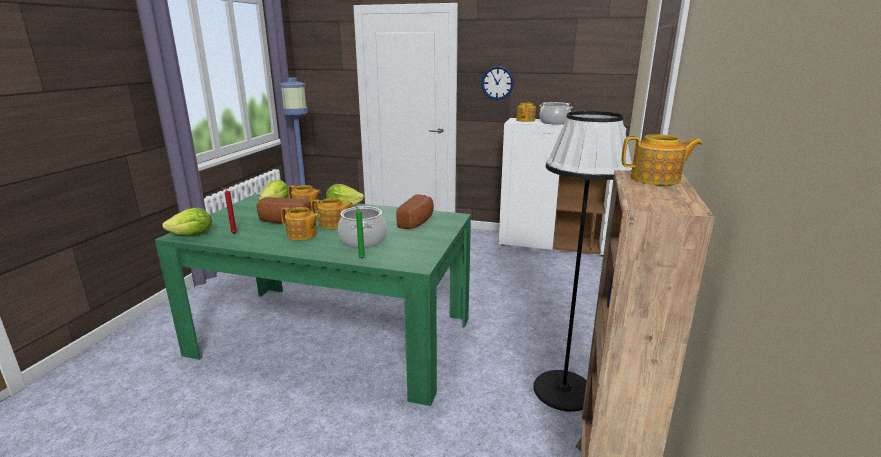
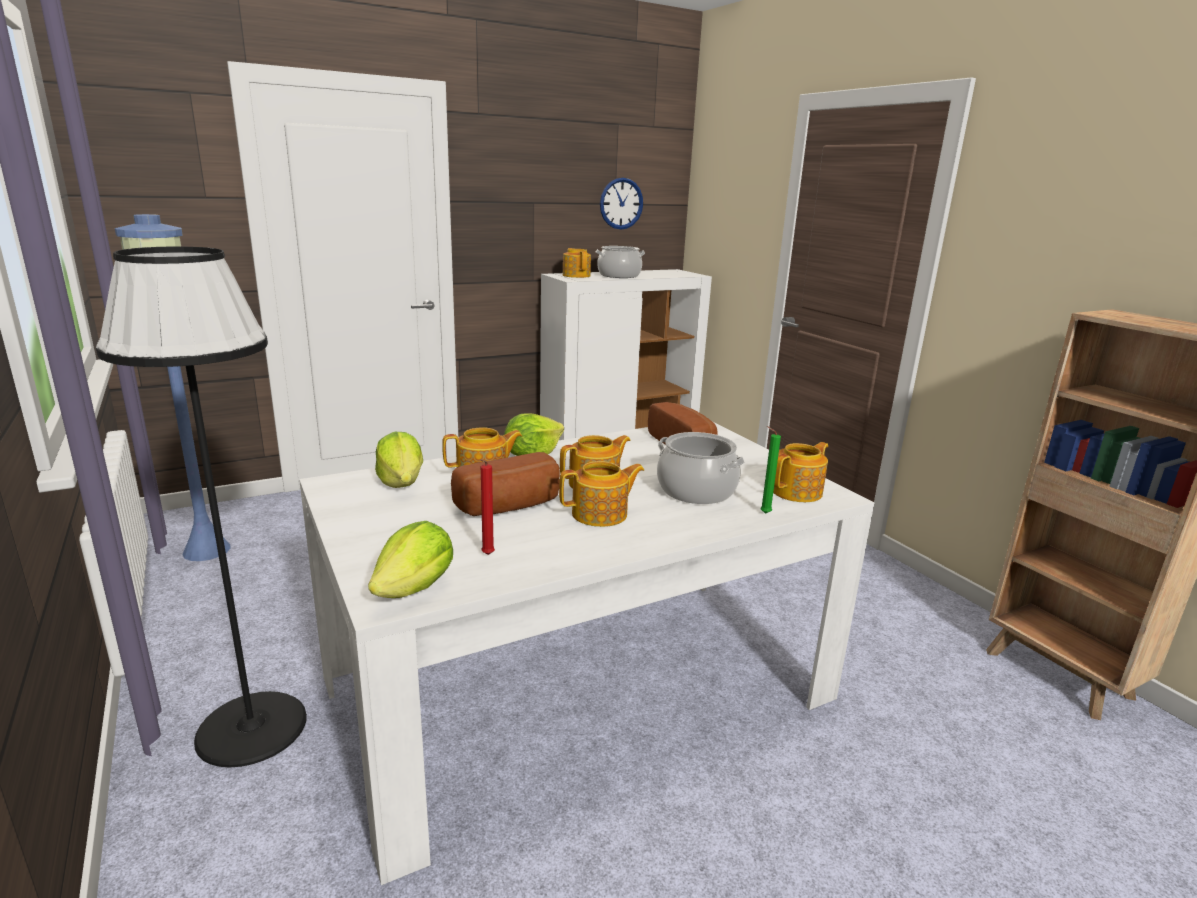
camera: 45 degrees left, 0 degrees up
(333, 336) = (579, 688): green dining table -> white dining table
(497, 83) = (516, 219): wall clock -> wall clock (621, 203)
(564, 390) = (894, 607): black floor lamp -> black floor lamp (252, 727)
(656, 179) = (1131, 316): teapot -> teapot (797, 491)

